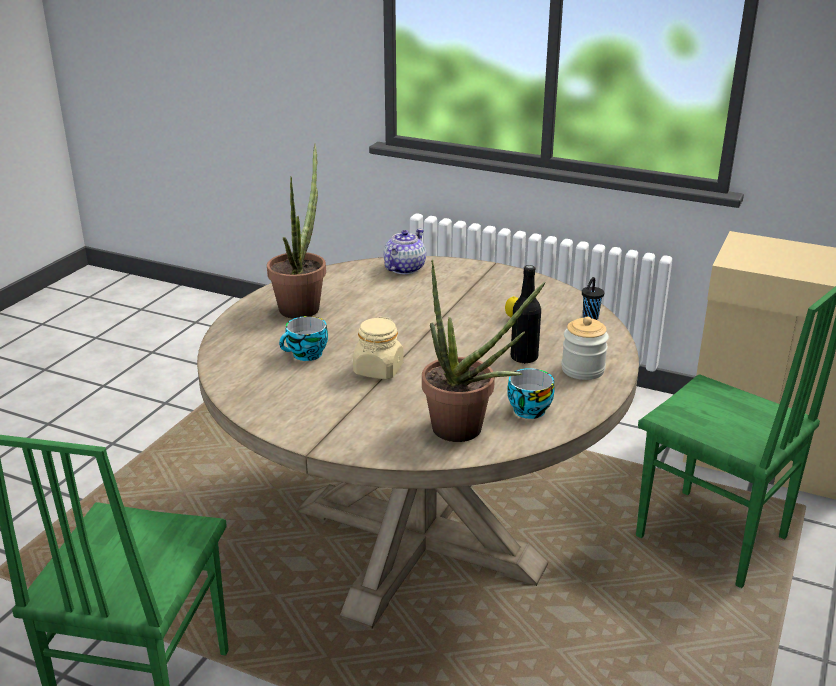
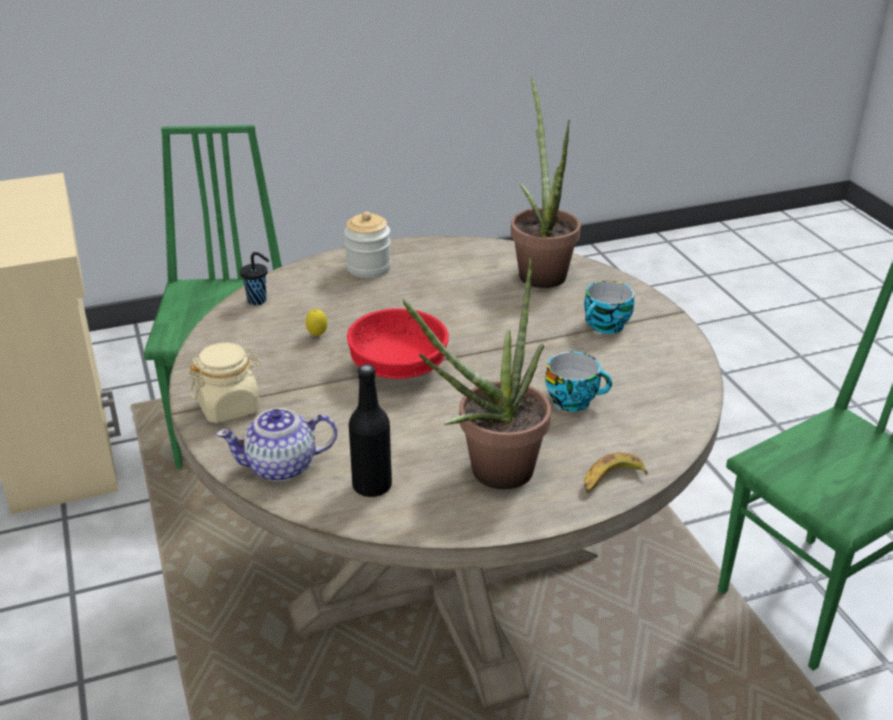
camera: 135 degrees left, 5 degrees up
(236, 329) = (611, 480): none -> banana
(378, 370) = (528, 349): beige jar -> beige jar (229, 407)
(435, 324) = (397, 368): none -> red bowl
(524, 358) = (389, 297): black bottle -> black bottle (372, 486)
(527, 409) = (467, 264): cup -> cup (606, 326)

